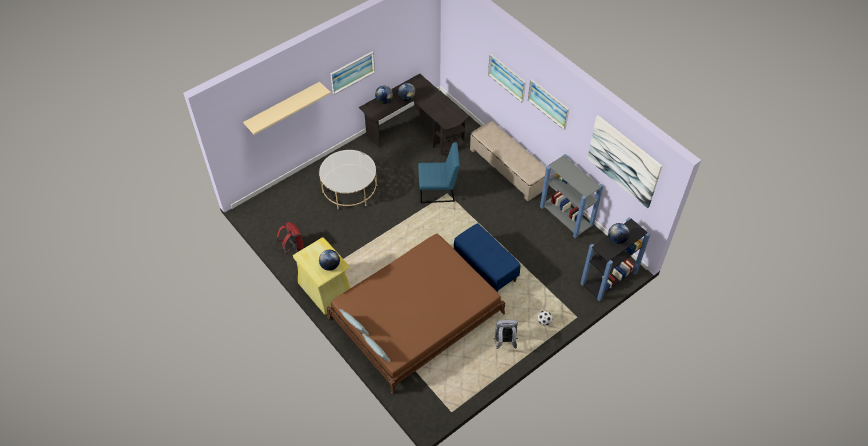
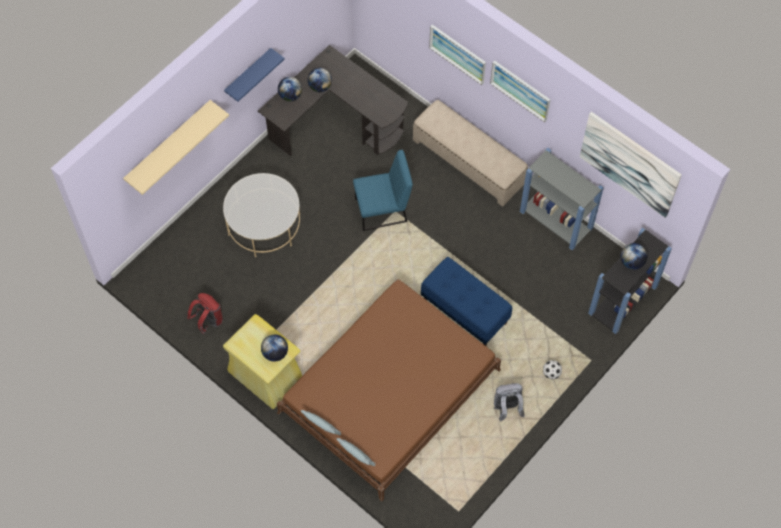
camera: 10 degrees left, 10 degrees up
(352, 72) = (248, 74): picture -> blue shelf

